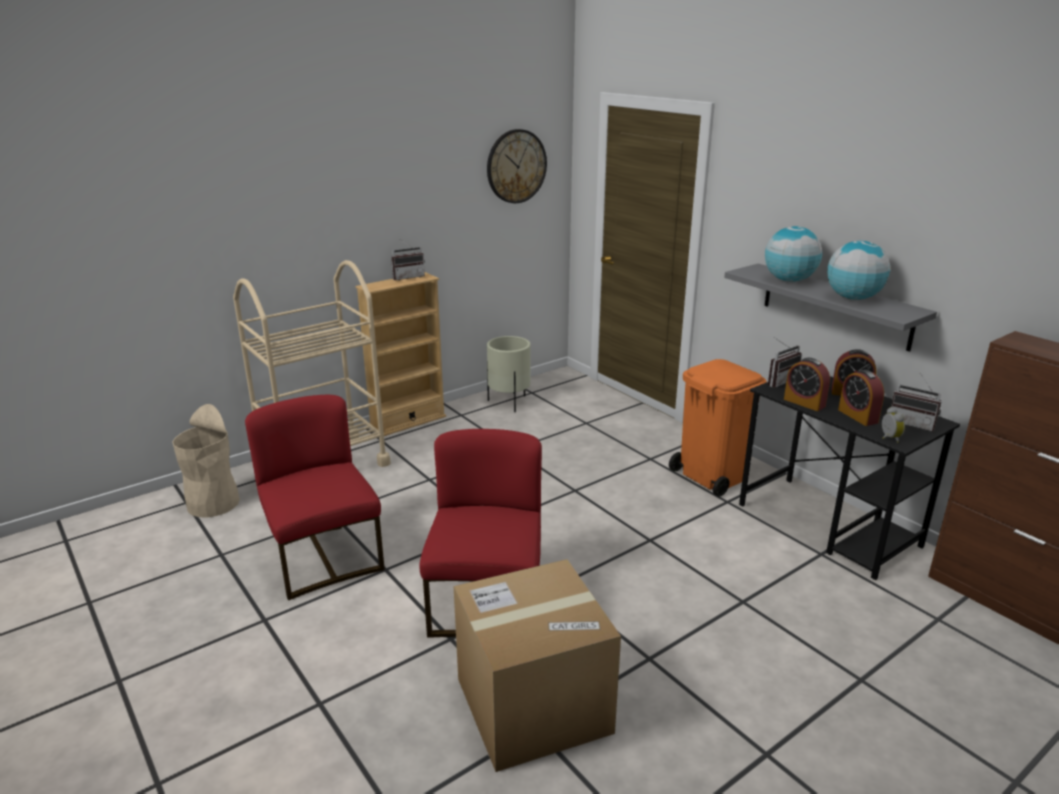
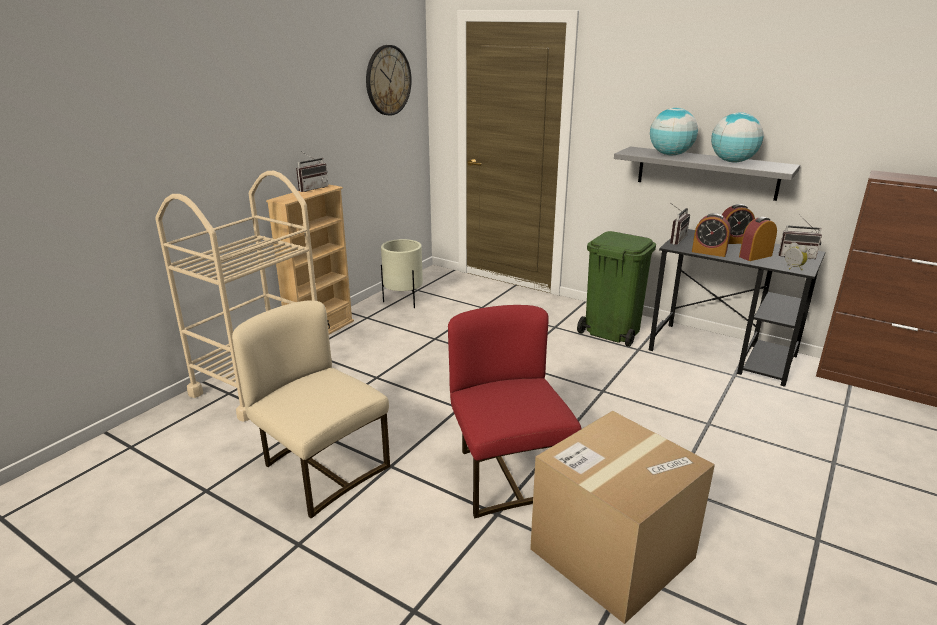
camera: 20 degrees left, 0 degrees up
(213, 503) = (163, 442): beige trash can -> none
(324, 558) = (321, 469): red chair -> beige chair
(711, 475) = (611, 331): orange trash can -> green trash can
(858, 416) = (755, 256): alarm clock -> alarm clock turned 105 degrees clockwise

